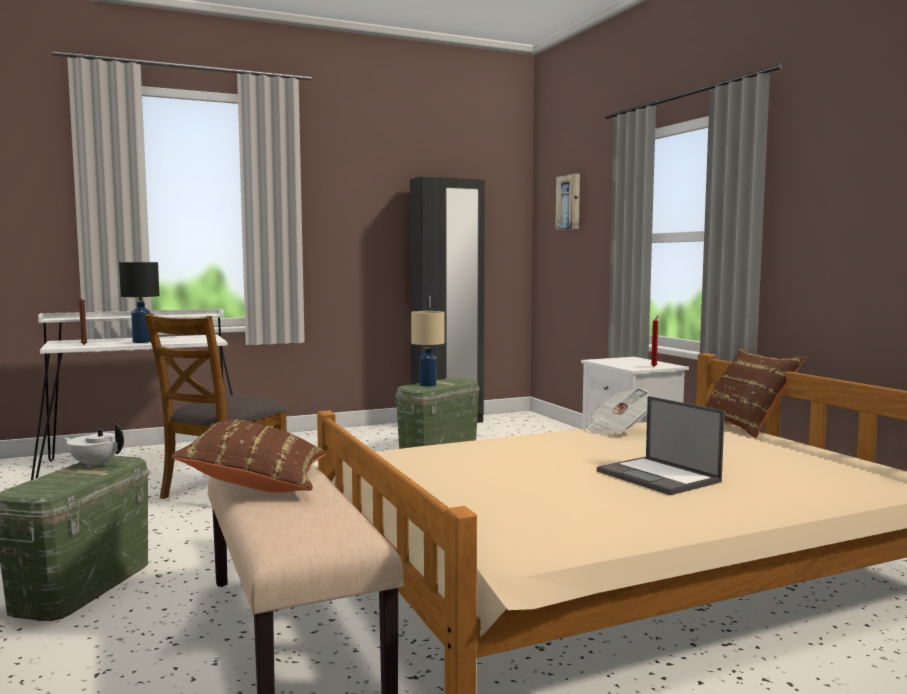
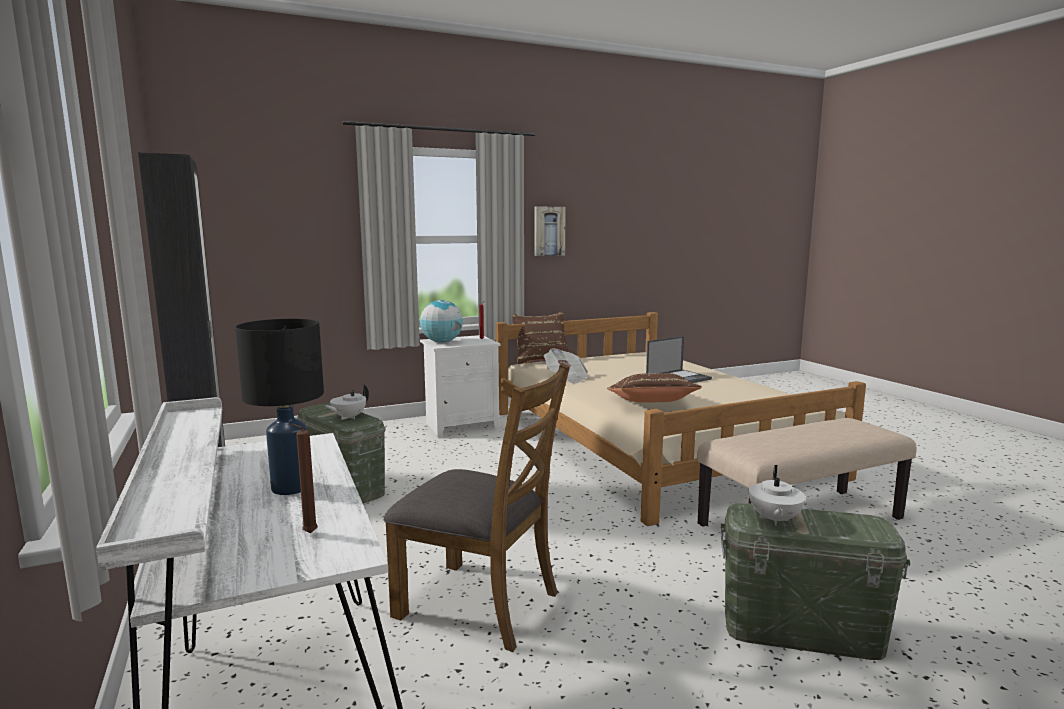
camera: 90 degrees left, 5 degrees up
(256, 482) = (788, 444): brown pillow -> brown pillow (651, 404)
(428, 385) = (348, 417): beige table lamp -> white teapot
(569, 202) = (253, 198): picture -> picture (548, 231)
(621, 360) = (441, 342): none -> globe

